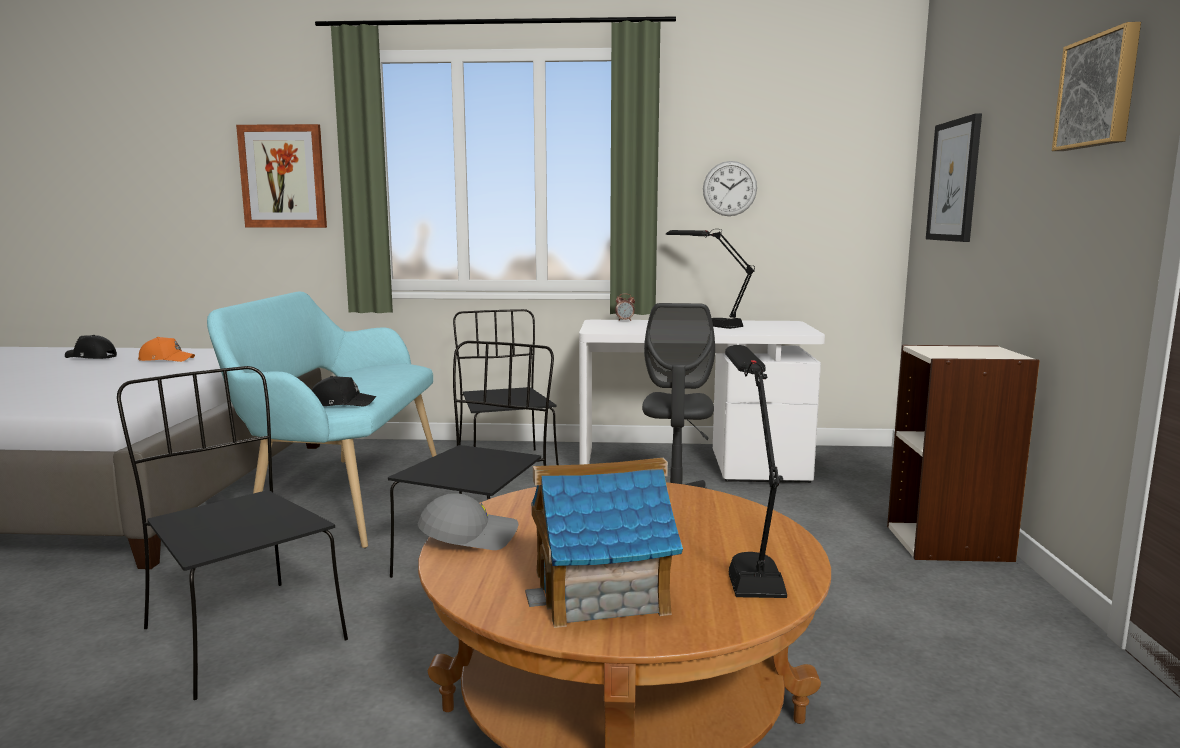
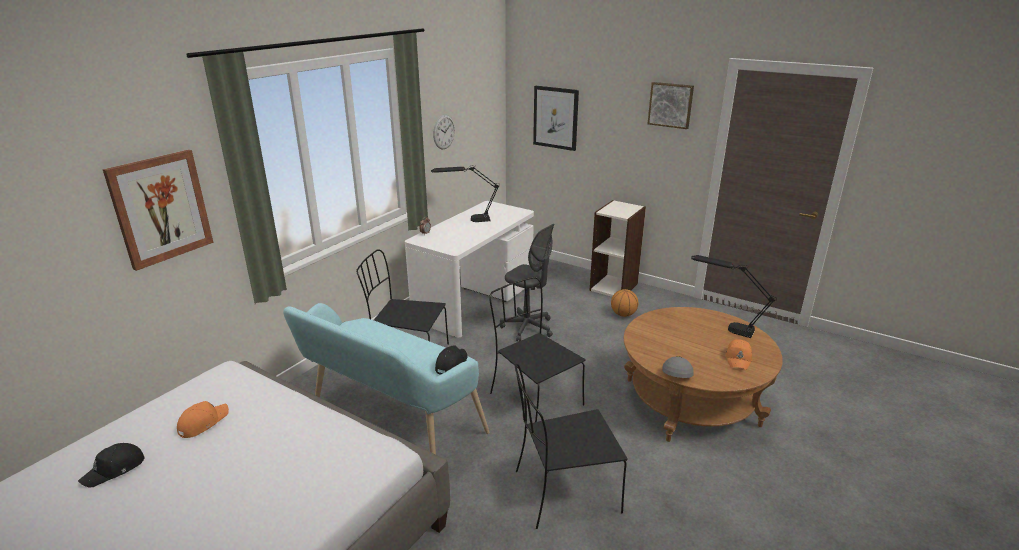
camera: 60 degrees left, 15 degrees up
(601, 592) = (738, 358): toy house -> orange cap
(859, 572) = (623, 314): none -> basketball

